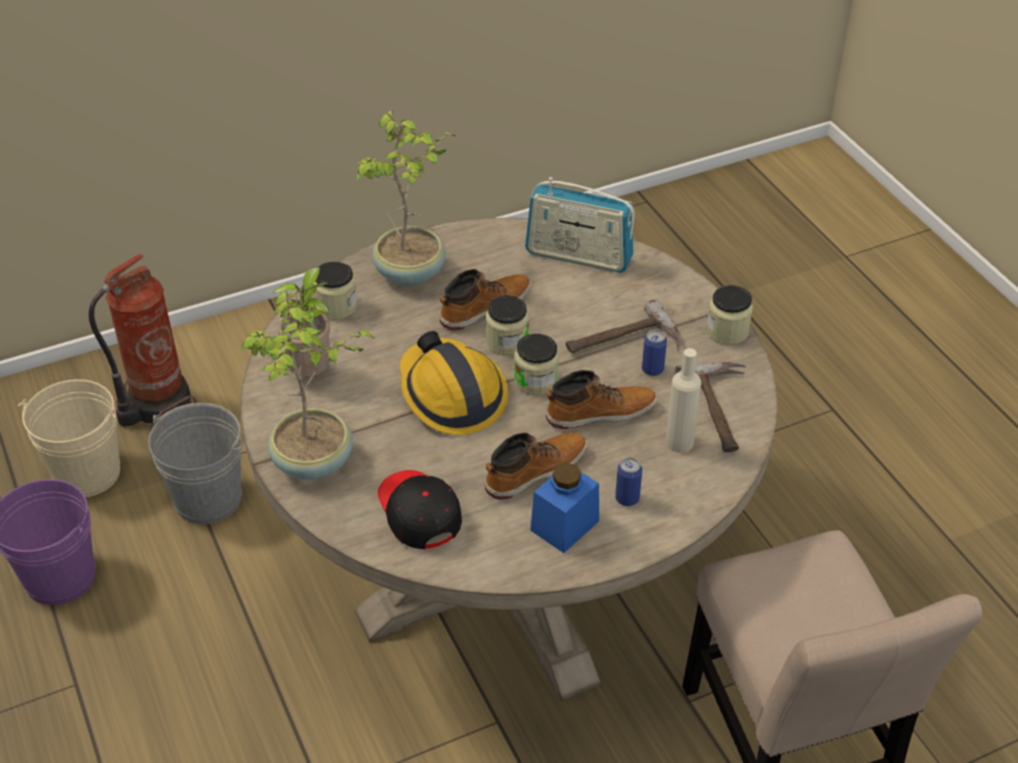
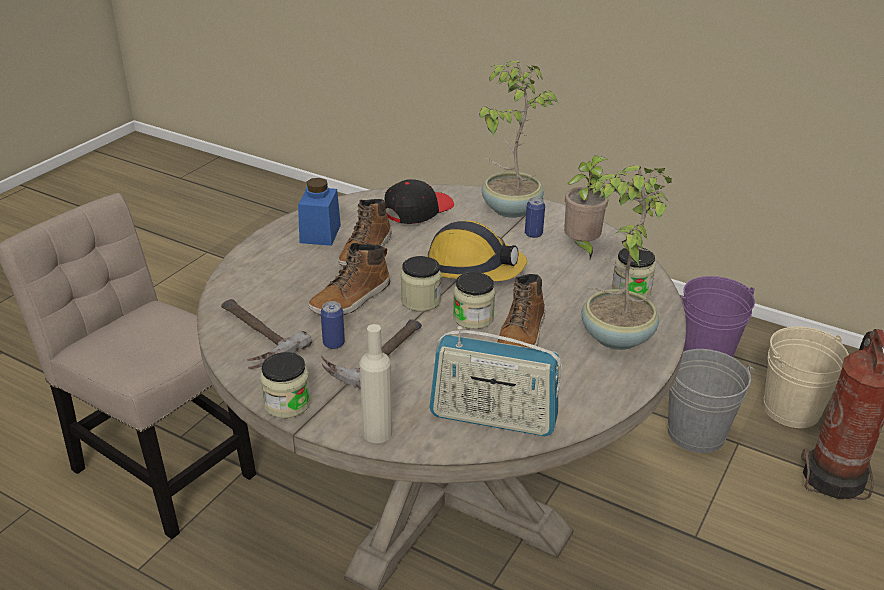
camera: 145 degrees right, 10 degrees down
(418, 513) = (418, 210): black cap -> black cap turned 75 degrees counterclockwise
(578, 256) = (493, 417): radio -> radio turned 150 degrees counterclockwise
(627, 498) = (289, 259): can -> can (533, 234)
(679, 442) = (274, 302): beige bottle -> beige bottle (377, 433)

